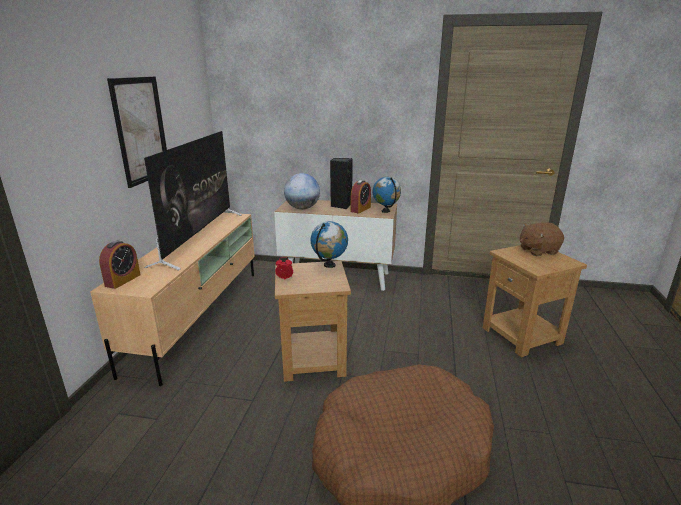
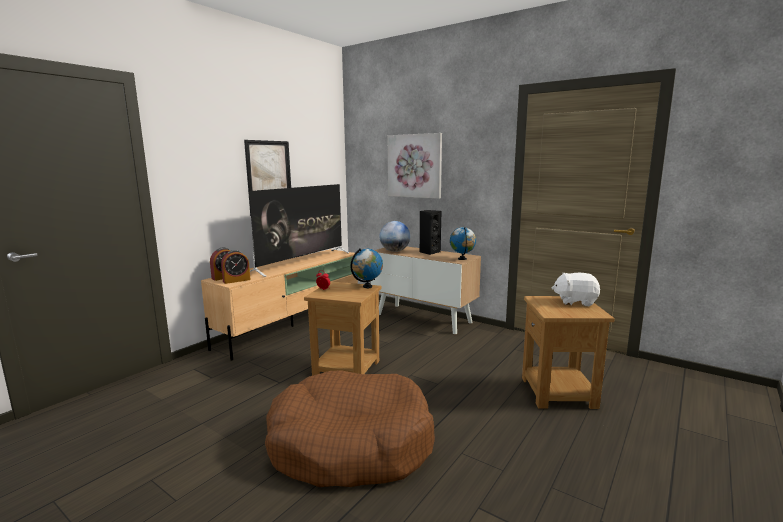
camera: 25 degrees right, 10 degrees down
(312, 105) = (415, 166): none -> picture
(360, 209) = (441, 256): alarm clock -> alarm clock (236, 280)
(538, 250) = (575, 302): brown plush toy -> white plush toy

